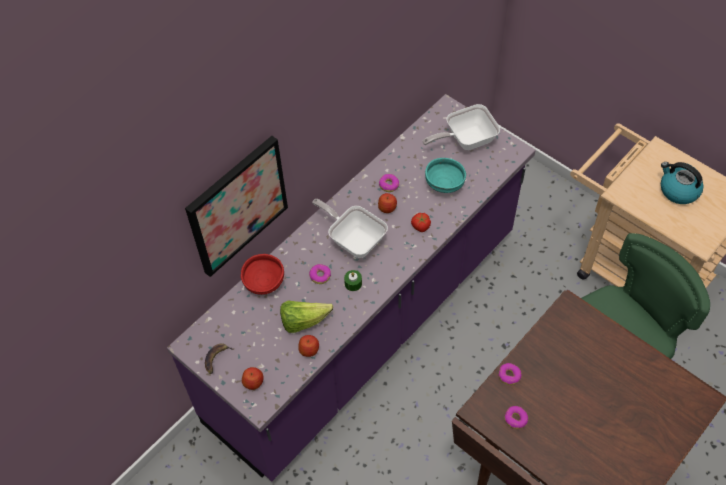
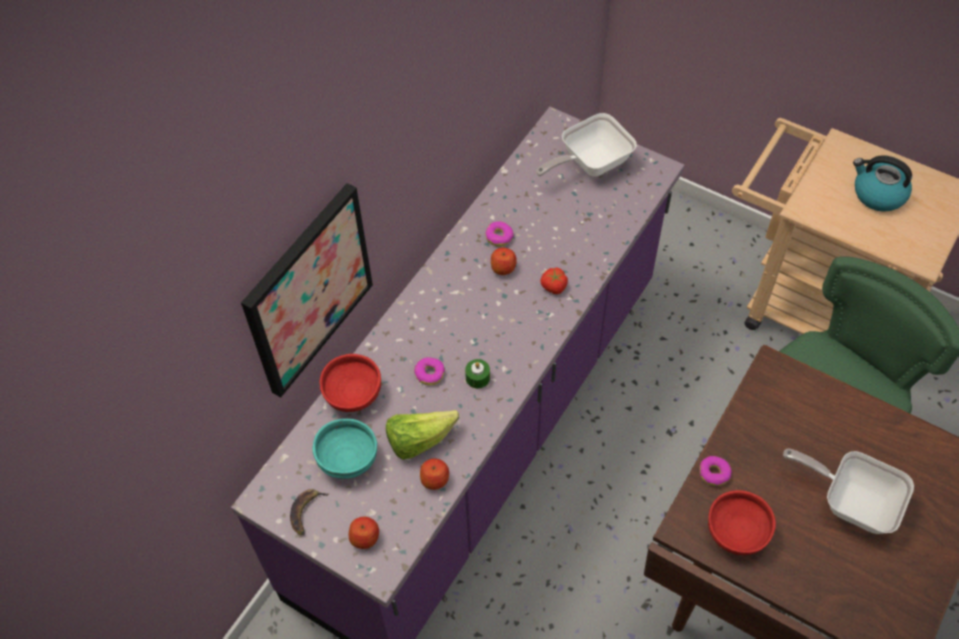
camera: 10 degrees left, 0 degrees up
(354, 239) = (466, 317): frying pan -> frying pan (851, 501)
(445, 183) = (574, 225): turquoise bowl -> turquoise bowl (348, 458)
(515, 419) = (736, 532): donut -> red bowl

